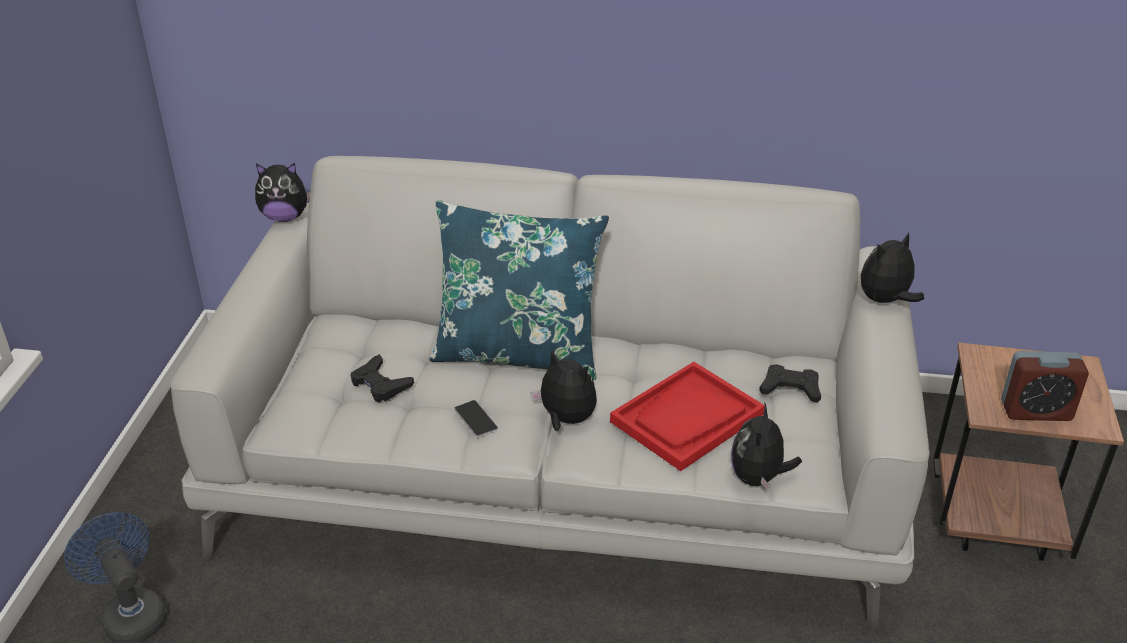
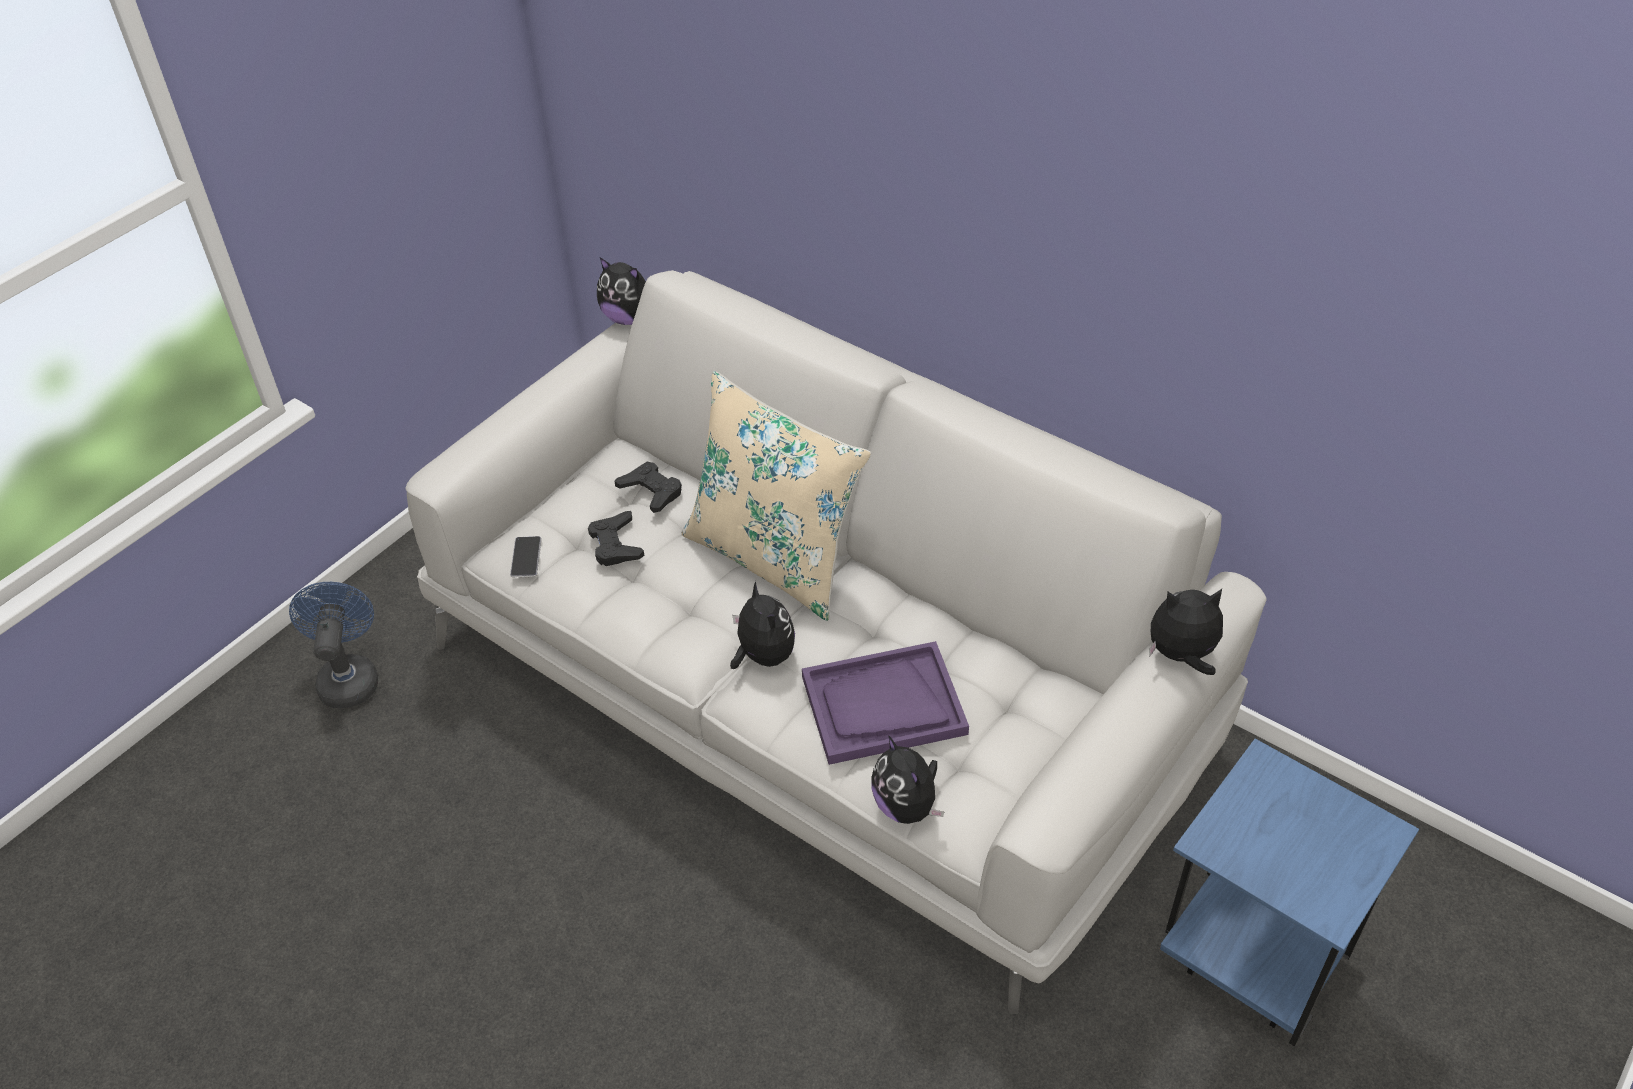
camera: 30 degrees right, 10 degrees up
(476, 419) = (676, 621): phone -> phone (526, 558)
(518, 353) = (774, 557): blue pillow -> beige pillow
(687, 418) = (883, 706): red tray -> purple tray
(758, 478) = (907, 806): plush toy -> plush toy turned 75 degrees counterclockwise
(790, 388) = (1023, 715): black game controller -> black game controller (651, 491)
(995, 524) = (1253, 959): brown side table -> blue side table
(1036, 411) = (1268, 865): alarm clock -> none

